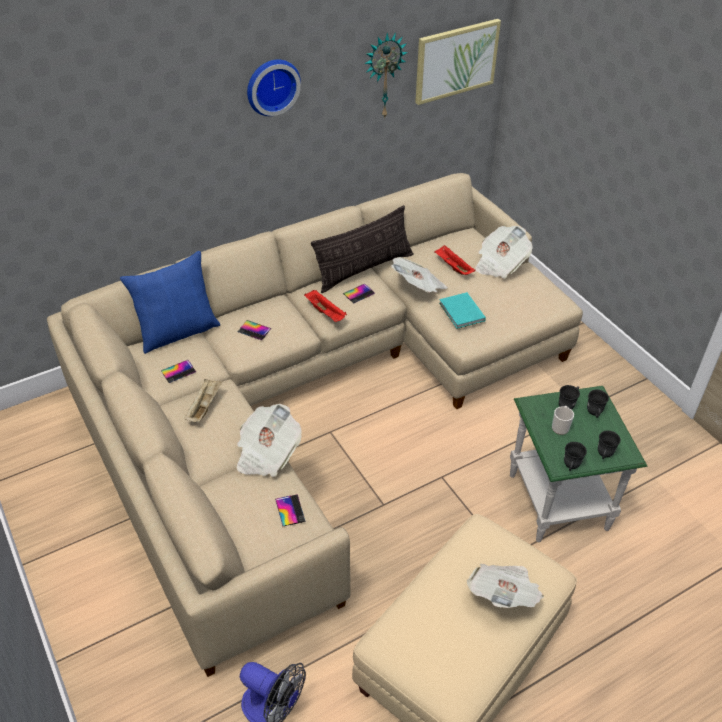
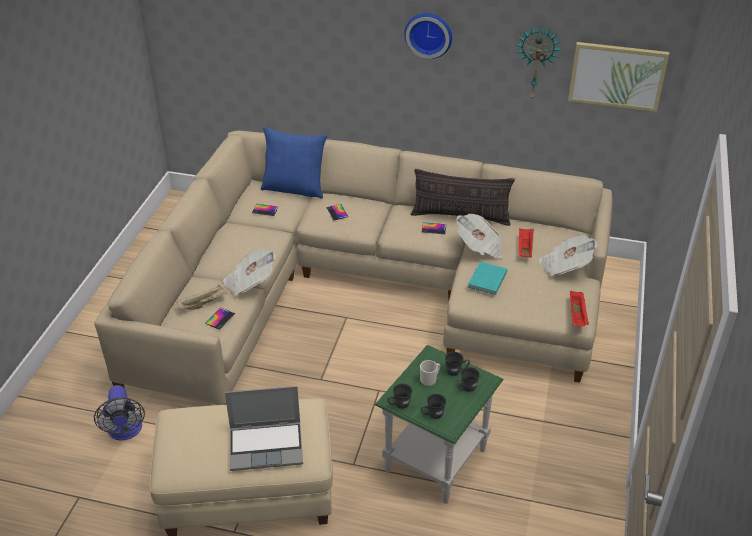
camera: 45 degrees right, 5 degrees down
(204, 406) = (251, 236): beige tray -> beige tray (203, 304)
(326, 313) = (395, 228): red tray -> red tray (577, 316)
(503, 595) = (267, 446): newspaper -> laptop

